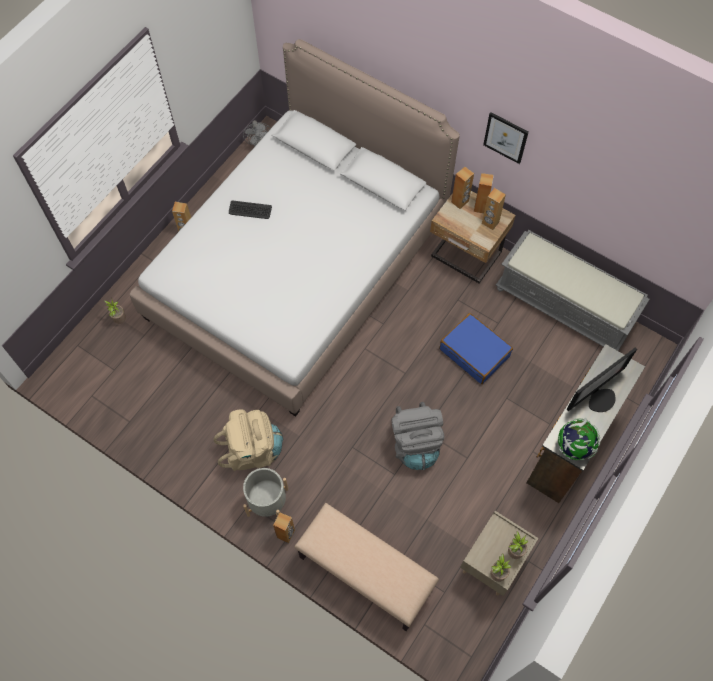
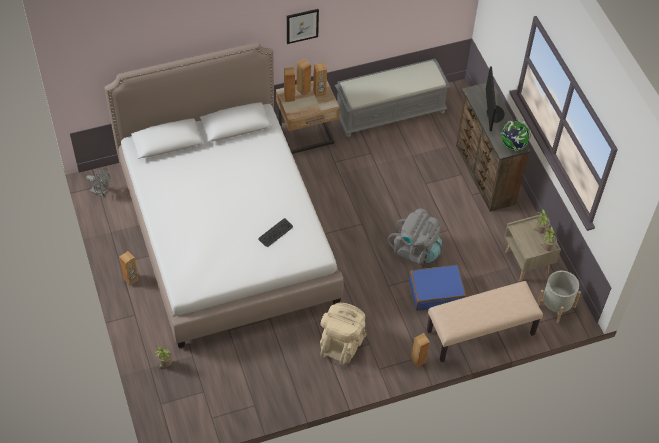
camera: 55 degrees left, 10 degrees down
(250, 210) = (184, 209): keyboard -> keyboard (275, 233)
(267, 502) = (387, 357): grey planter -> grey planter (555, 306)
(474, 352) = (380, 178): blue suitcase -> blue suitcase (436, 292)

